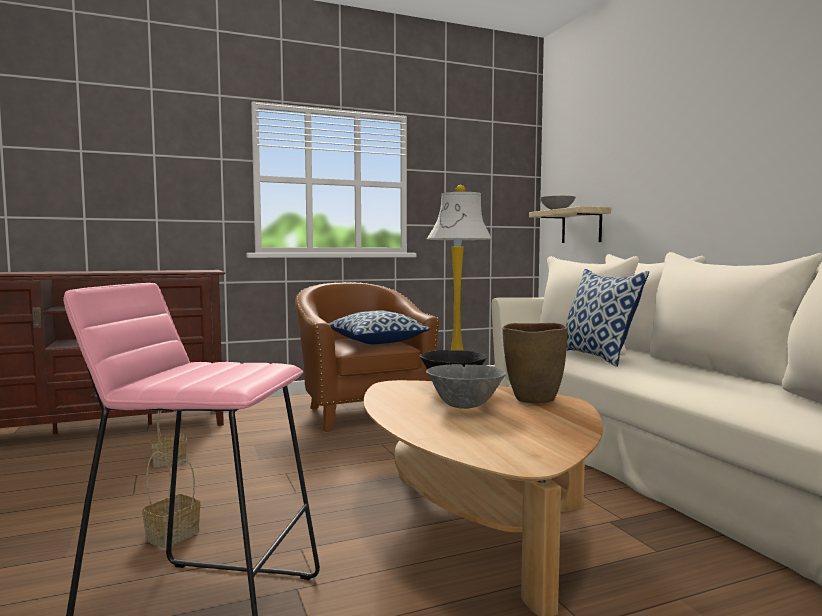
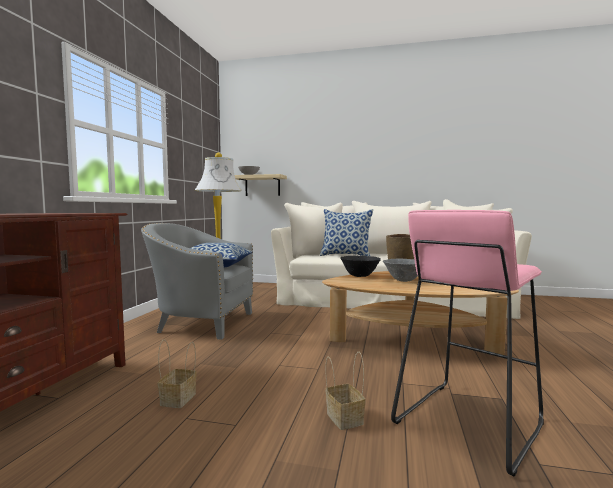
camera: 55 degrees left, 0 degrees up
(362, 412) = (200, 323): brown armchair -> grey armchair

